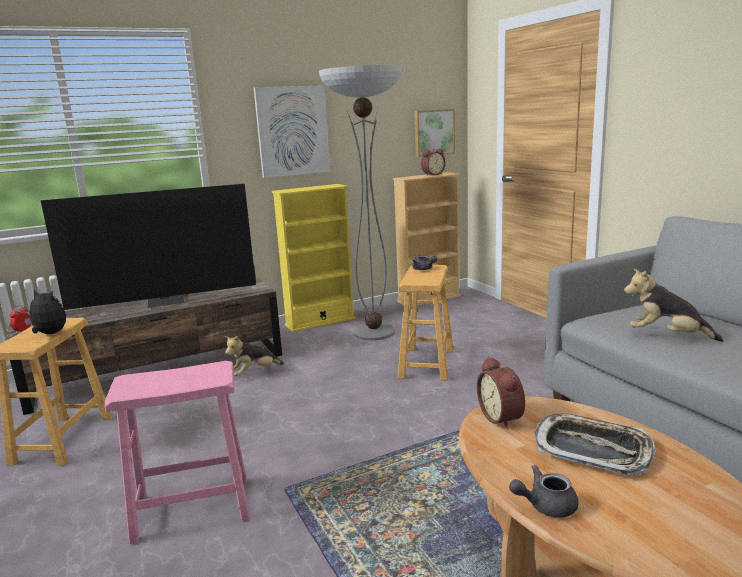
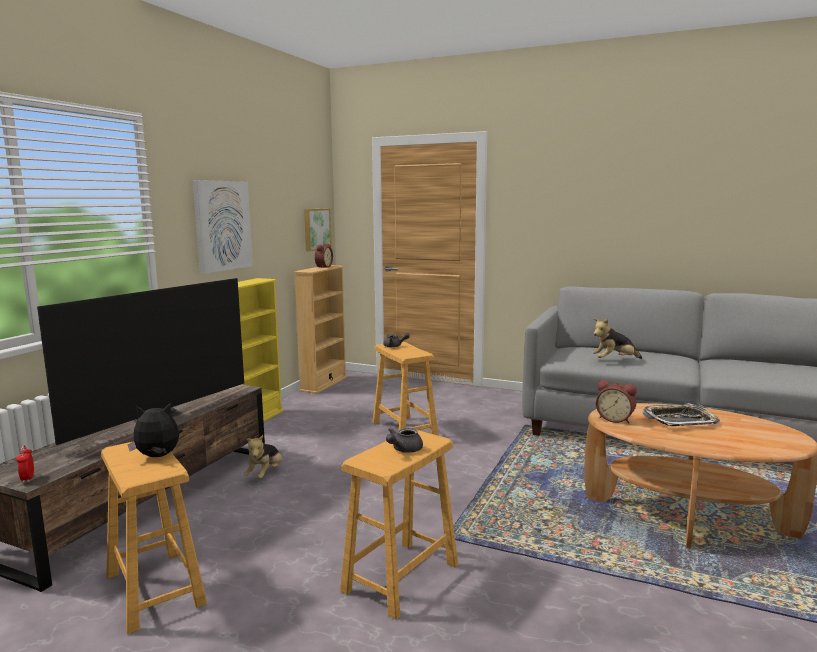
camera: 40 degrees left, 5 degrees down
(192, 509) = (401, 578): pink stool -> brown stool
(374, 332) = (320, 418): floor lamp -> none
(545, 506) = (710, 447): grey teapot -> grey teapot (403, 450)

